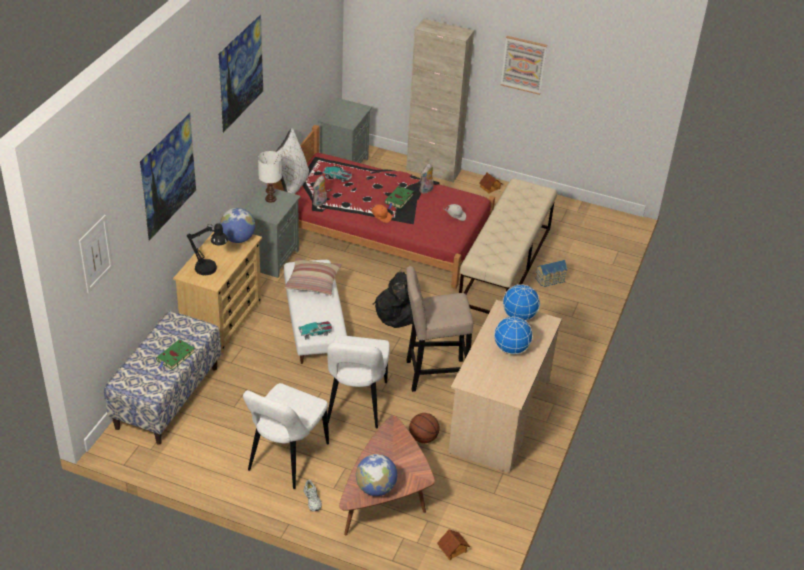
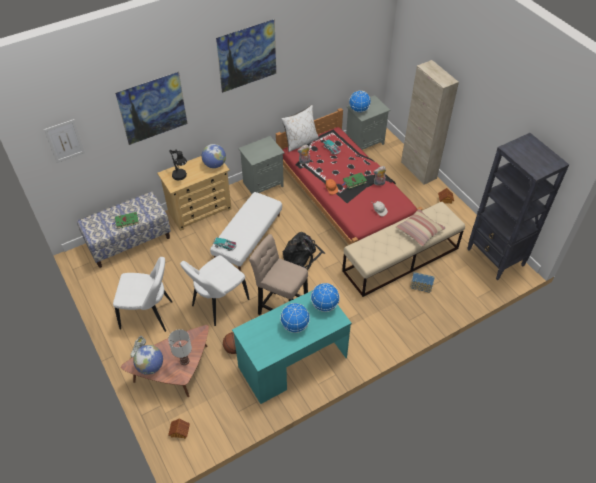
camera: 40 degrees right, 10 degrees up
(271, 199) = (265, 147): white table lamp -> white table lamp (185, 361)
(286, 459) = (149, 315): white chair -> white chair turned 150 degrees counterclockwise
(313, 282) = (256, 212): pillow -> pillow (419, 231)
(337, 119) = (359, 110): none -> globe
(499, 417) = (292, 362): beige desk -> turquoise desk
(523, 64) = (484, 121): picture -> none
(593, 220) = (495, 258): none -> black bookcase

